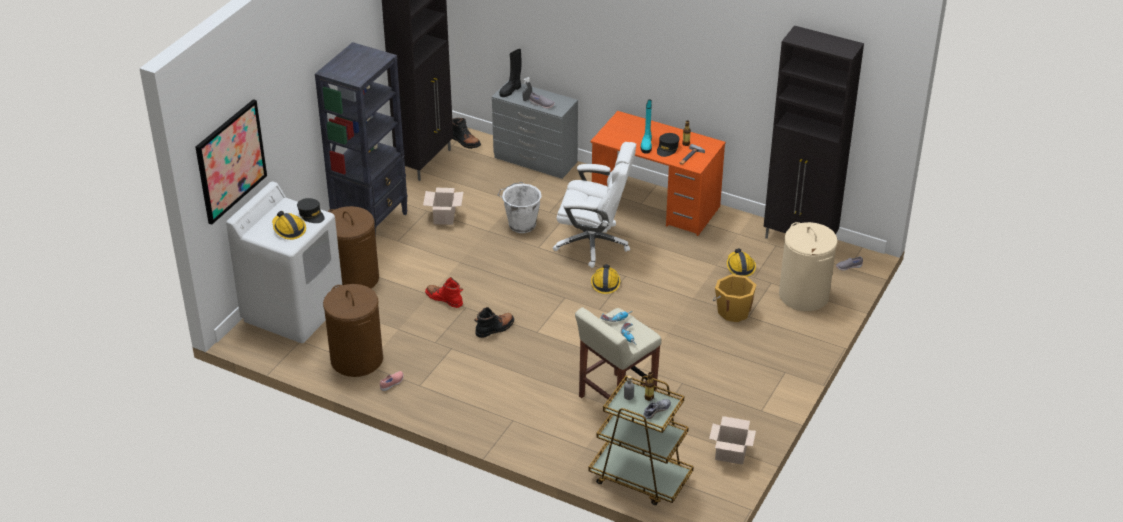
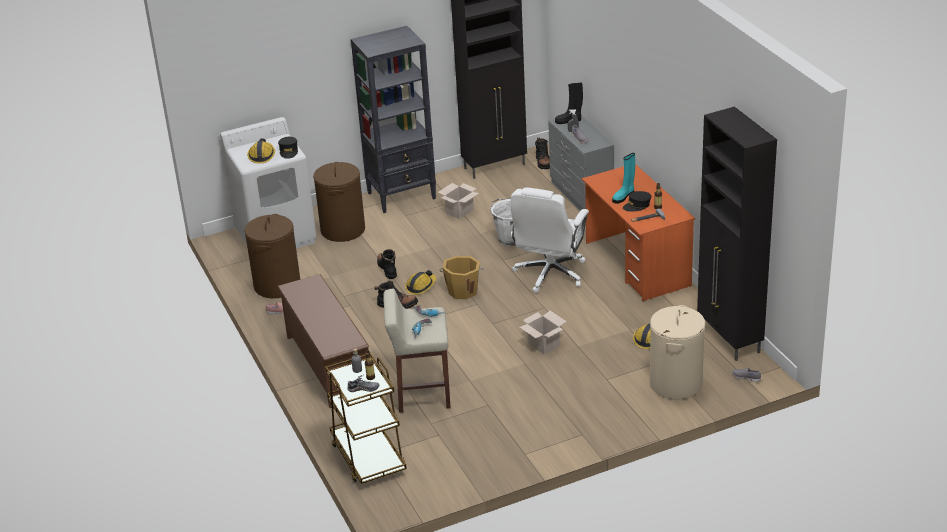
camera: 40 degrees right, 5 degrees down
(230, 161) = (232, 82): picture -> none
(444, 299) = (387, 269): red boot -> black boot
(501, 413) = (328, 365): none -> brown shoe rack
(594, 243) = (550, 274): white office chair -> white office chair turned 60 degrees clockwise
(605, 283) = (521, 306): hard hat -> hard hat (420, 286)
(729, 454) = (457, 474): cardboard box -> cardboard box (542, 344)
(733, 311) = (598, 370): orange bucket -> orange bucket (463, 290)

